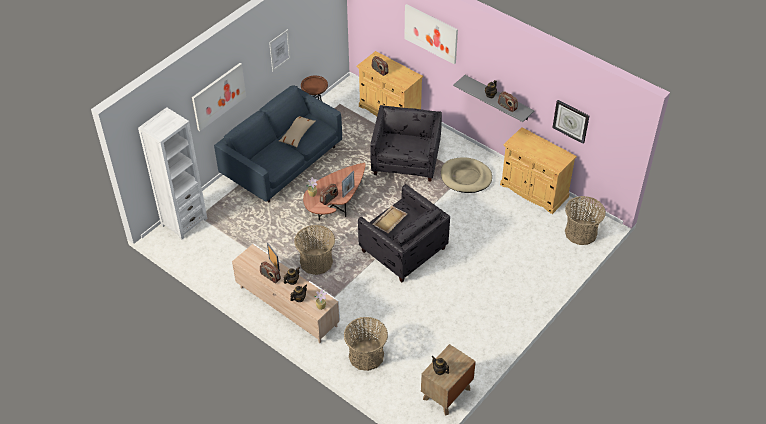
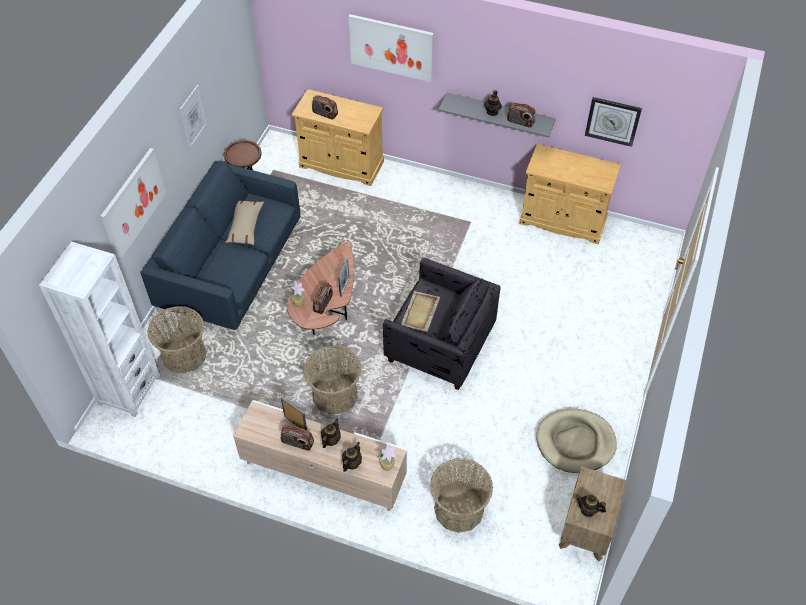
camera: 20 degrees left, 5 degrees up
(406, 160) = (389, 222): grey armchair -> none
(466, 177) = (474, 225): beige dog bed -> beige dog bed (575, 442)
(581, 232) = (643, 259): basket -> basket (184, 355)

